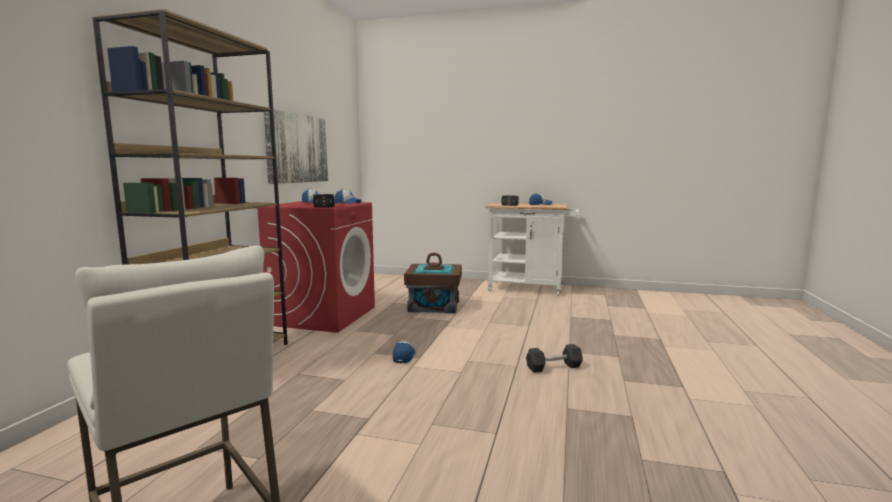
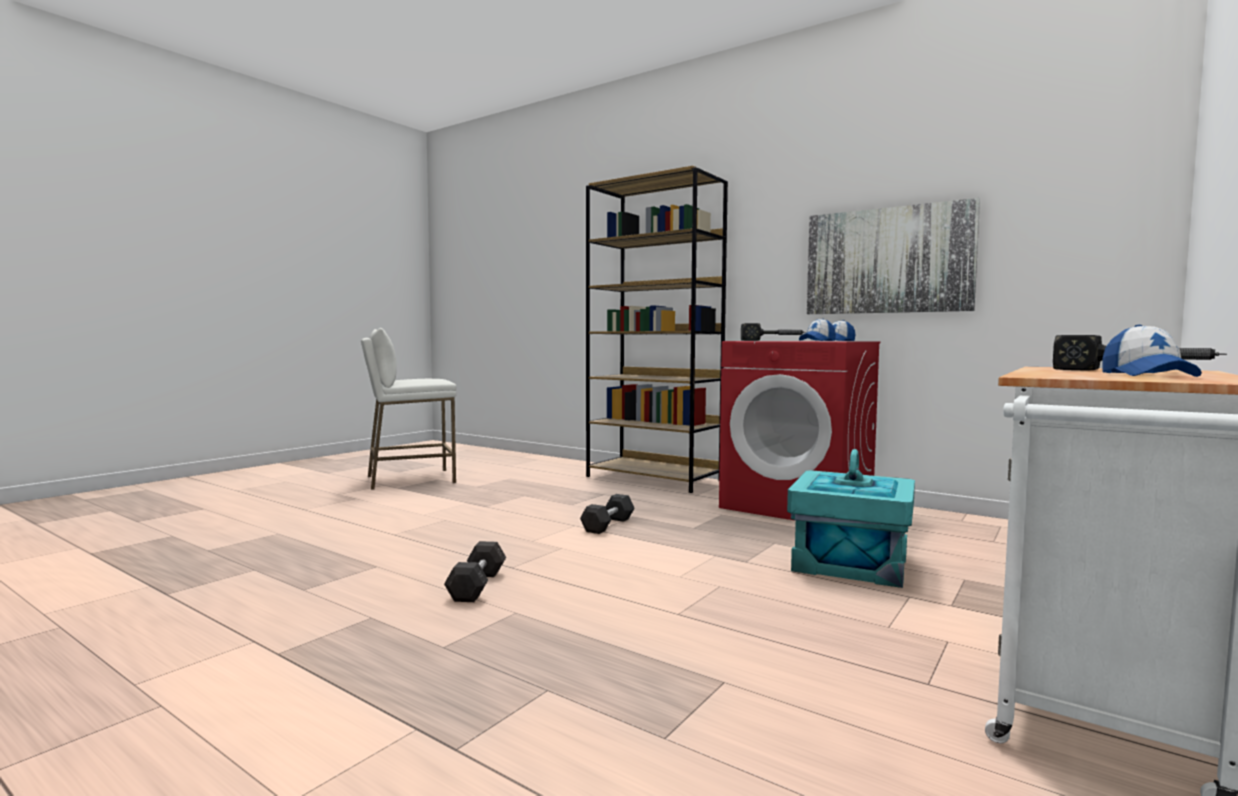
camera: 110 degrees right, 5 degrees down
(404, 356) = (608, 525): cap -> grey dumbbell
(434, 305) = (851, 563): brown storage box -> turquoise storage box

